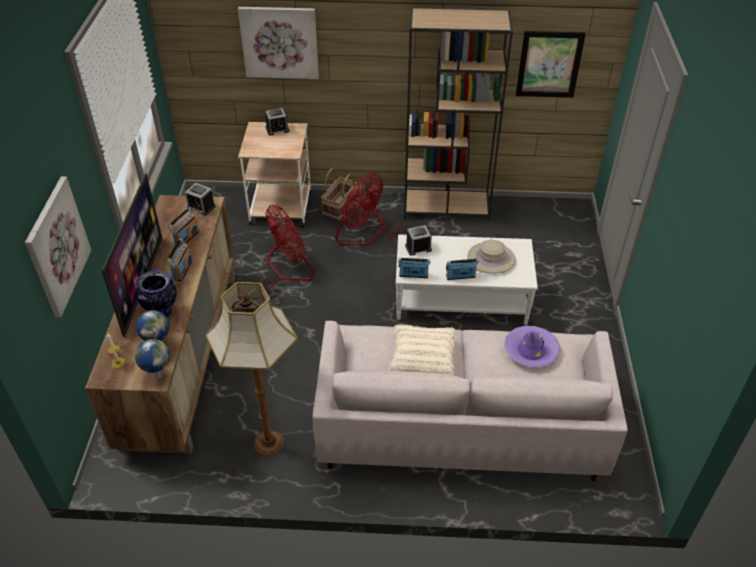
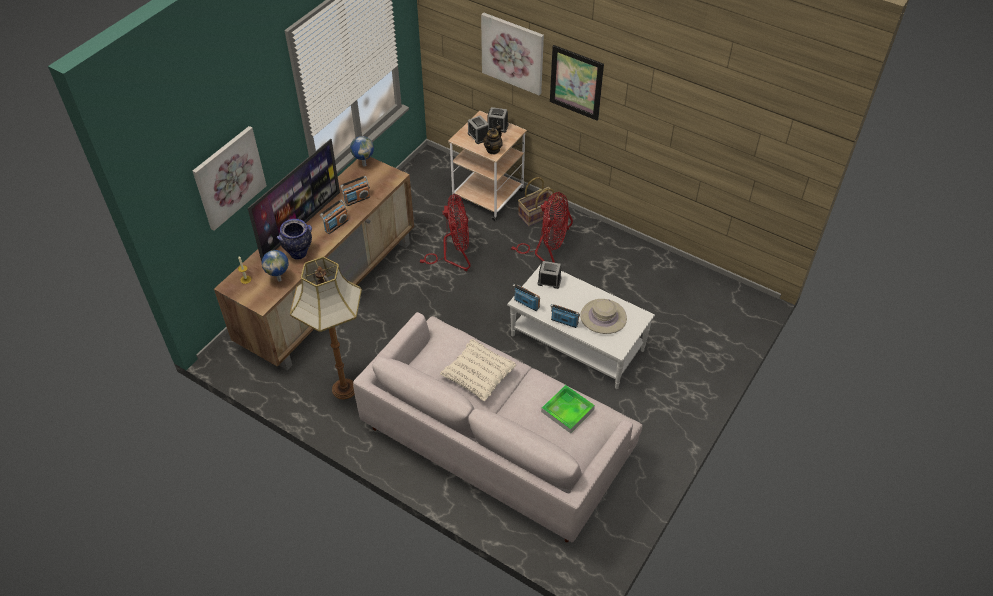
camera: 30 degrees right, 5 degrees up
(158, 376) = (264, 301): globe -> globe (364, 165)
(201, 207) = (386, 176): alarm clock -> alarm clock (478, 136)
(289, 149) = (493, 149): none -> teapot
(370, 231) = (547, 247): red fan -> red fan turned 135 degrees clockwise
(446, 207) = (631, 252): bookcase -> none
(531, 351) = (567, 410): purple hat -> tray
(549, 64) = (745, 156): picture -> picture (576, 82)

